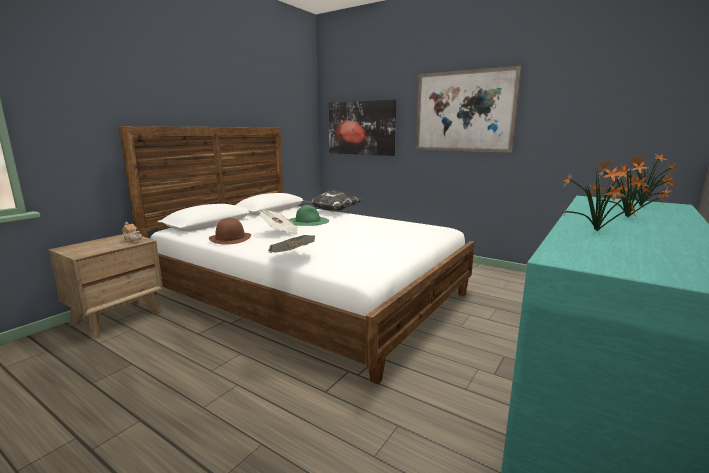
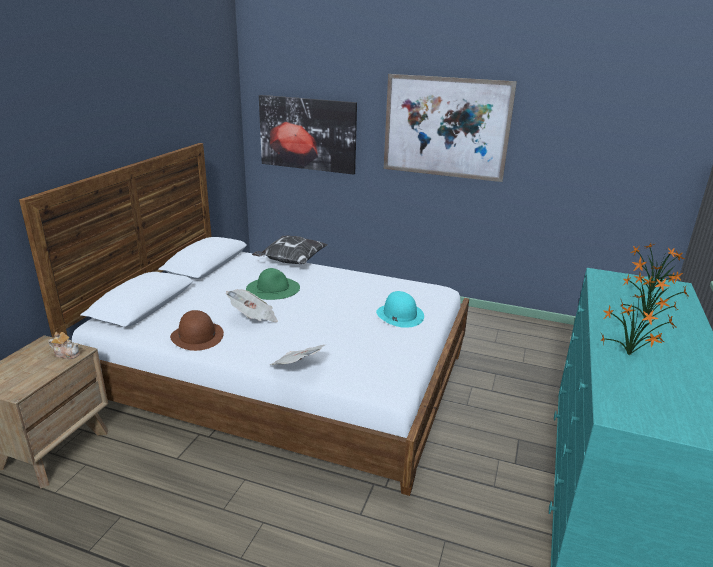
camera: 15 degrees left, 10 degrees up
(400, 237) = (399, 315): none -> turquoise hat

